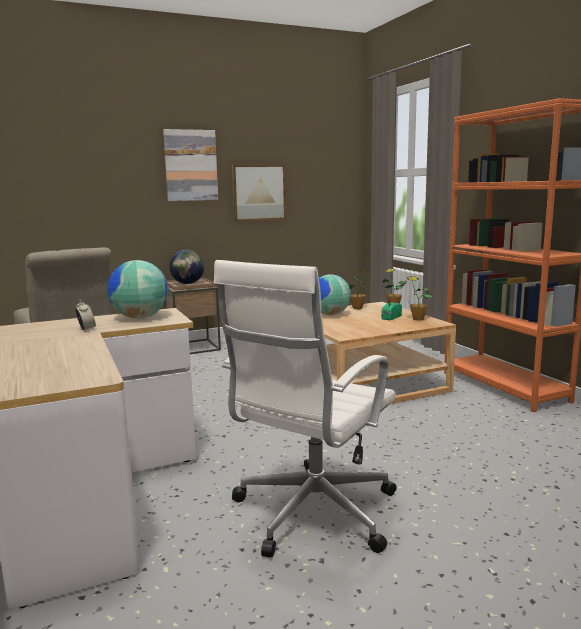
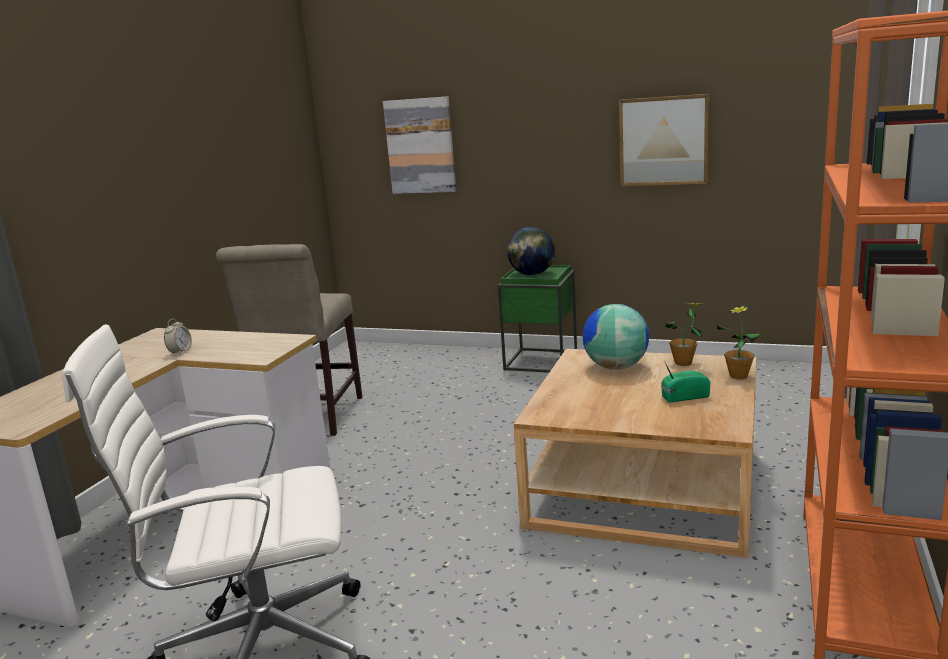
camera: 45 degrees right, 5 degrees up
(139, 317) = (251, 344): globe -> none
(190, 165) = (557, 104): picture -> picture (420, 146)
(193, 347) = (541, 360): brown side table -> green side table
(418, 319) = (718, 412): potted plant -> none

